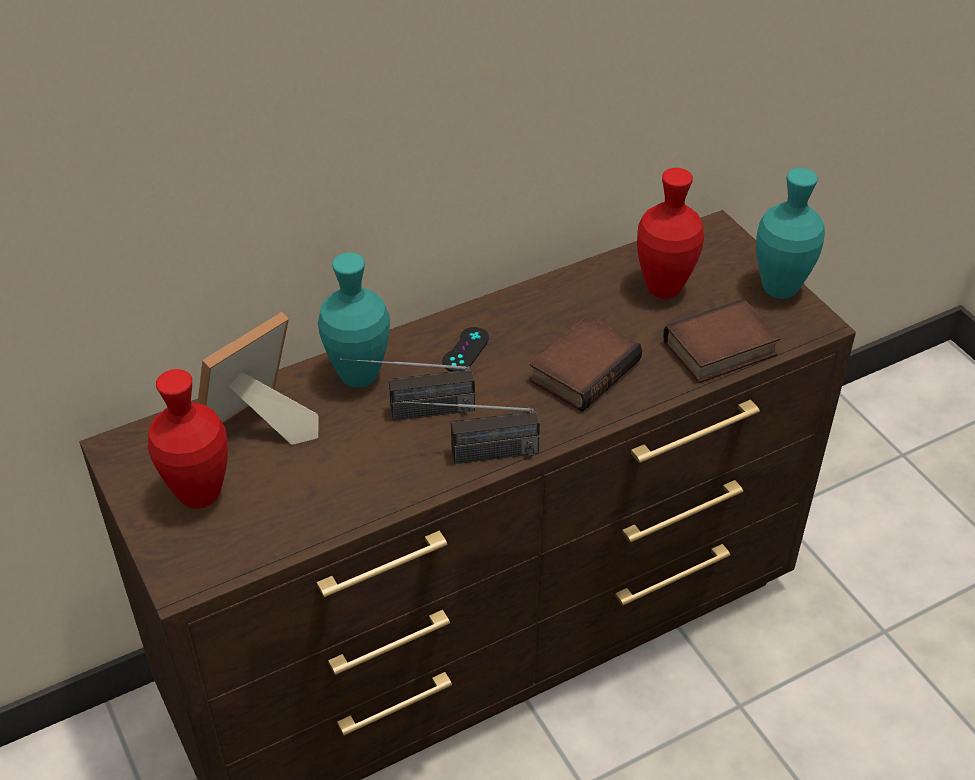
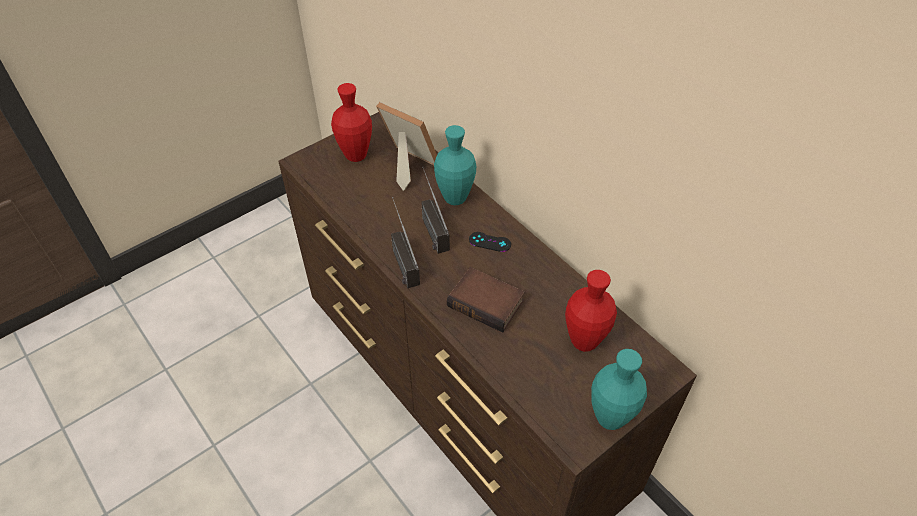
camera: 80 degrees right, 5 degrees up
(720, 351) = (526, 380): book -> none

